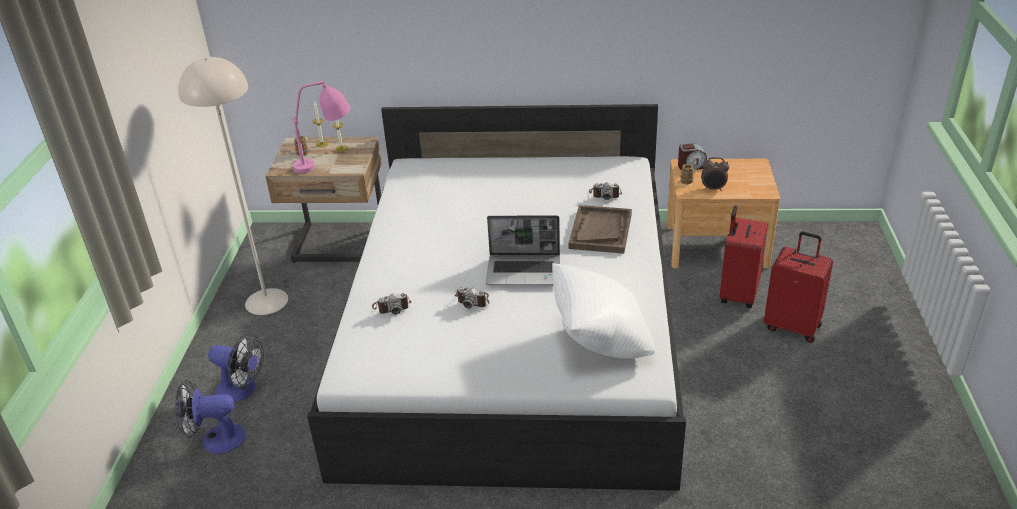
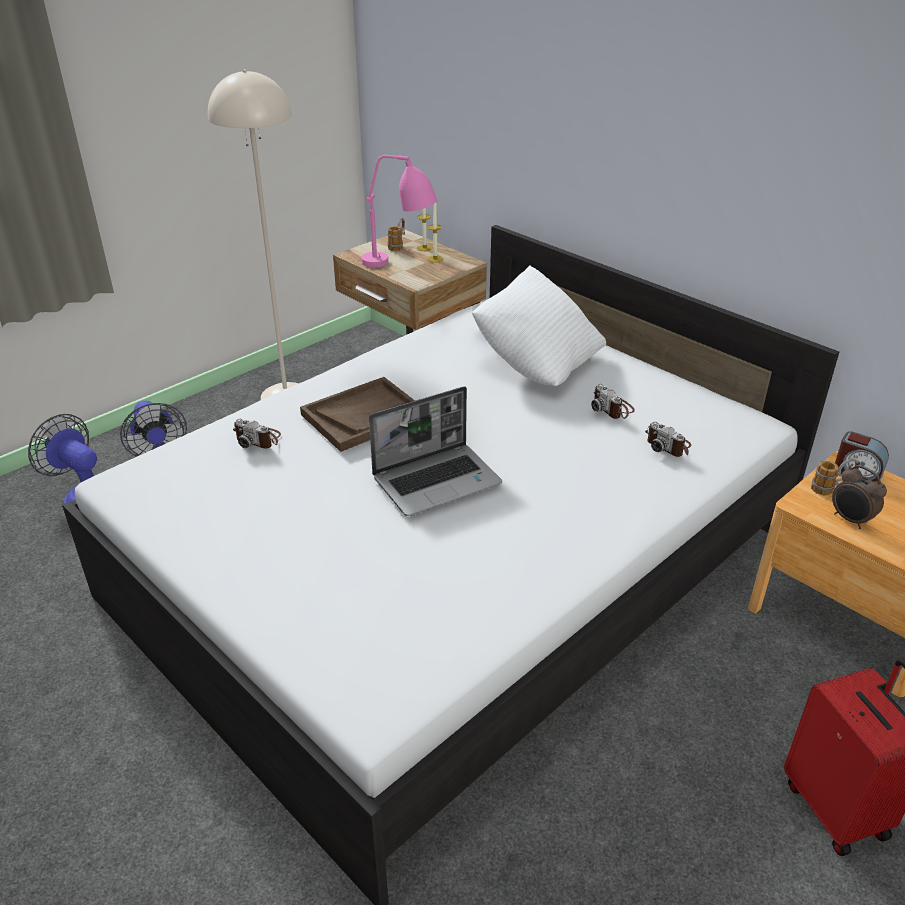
camera: 40 degrees right, 0 degrees up
(473, 300) = (339, 480): camera -> camera (612, 408)
(524, 271) = (437, 480): laptop -> laptop turned 75 degrees counterclockwise
(600, 231) = (596, 485): brown tray -> brown tray (363, 416)
(600, 340) = (396, 619): white pillow -> white pillow (537, 364)
(737, 294) = (801, 702): red suitcase -> none

